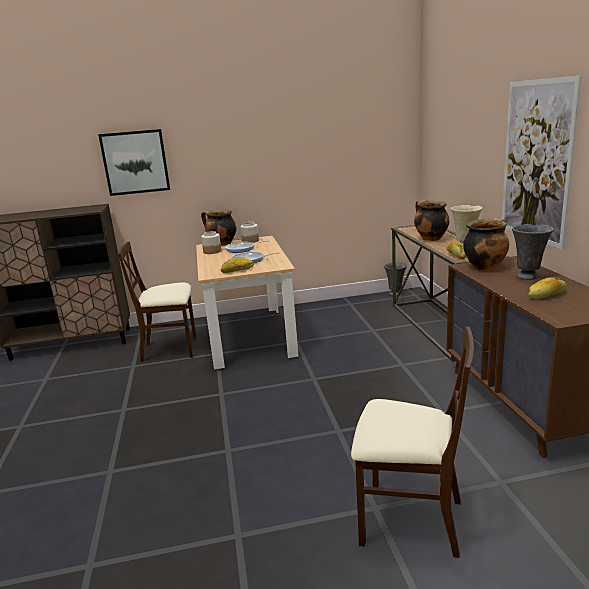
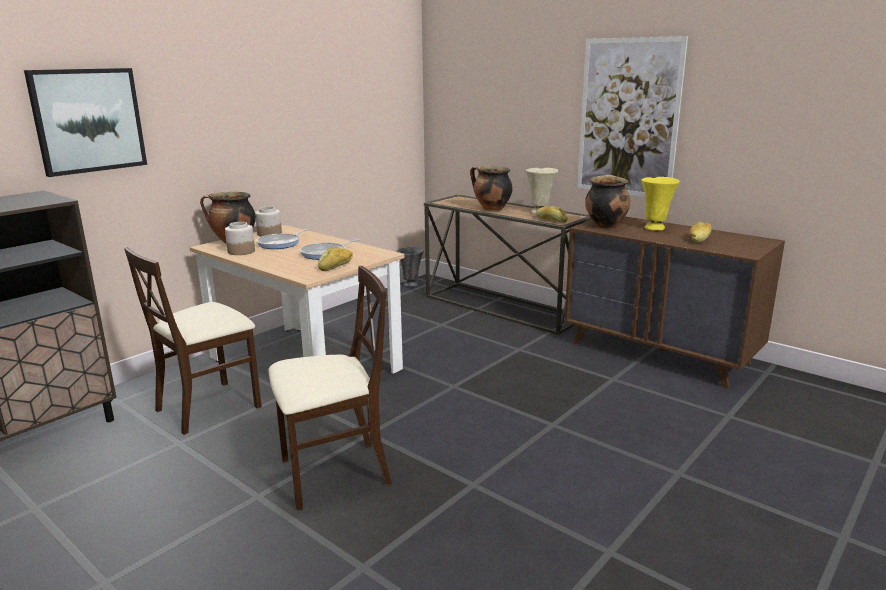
camera: 40 degrees left, 0 degrees up
(409, 519) = (715, 470): beige chair -> beige chair (333, 473)
(528, 277) = (655, 228): grey vase -> yellow vase

